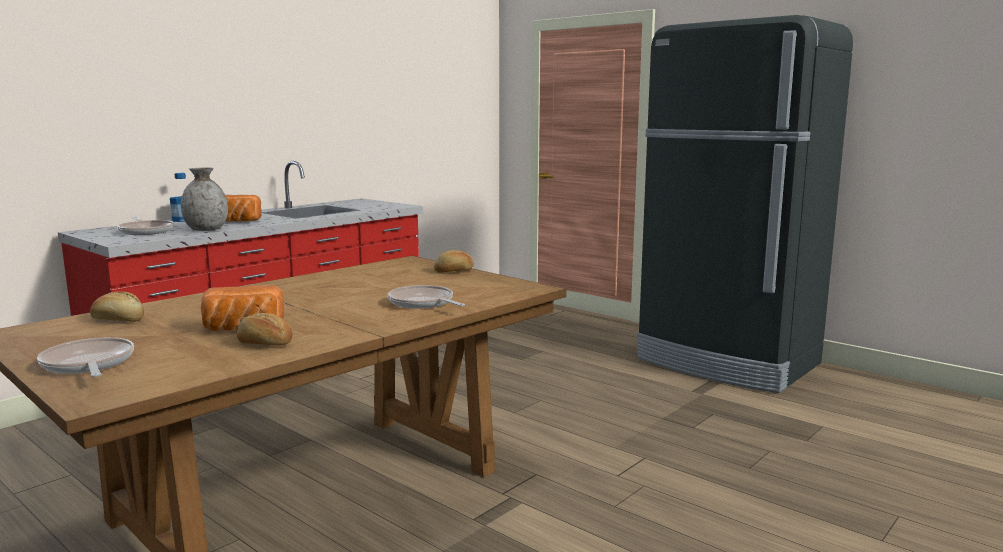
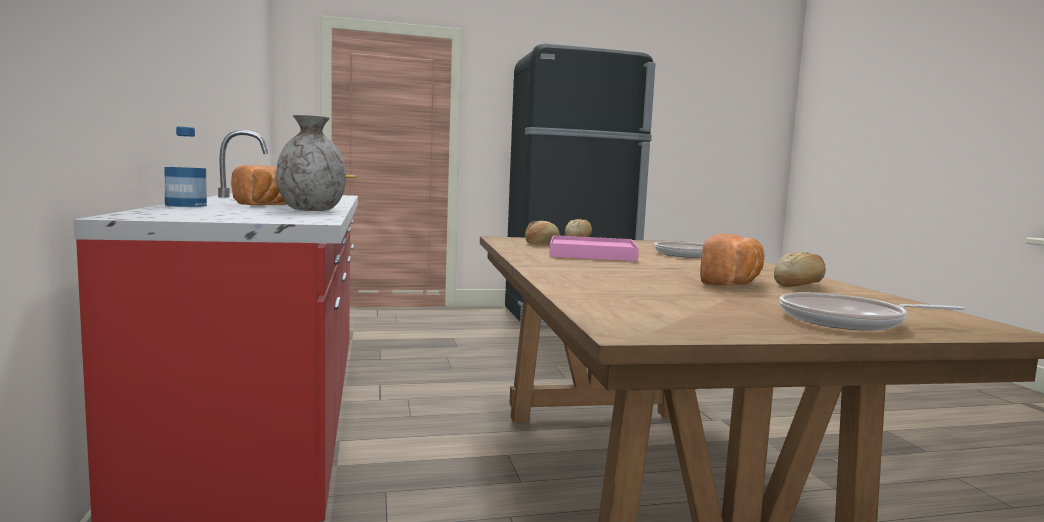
camera: 55 degrees left, 5 degrees down
(118, 320) = (624, 299): bread -> bread (541, 244)
(146, 231) = (242, 213): frying pan -> none
(355, 286) = (591, 253): none -> pink tray

